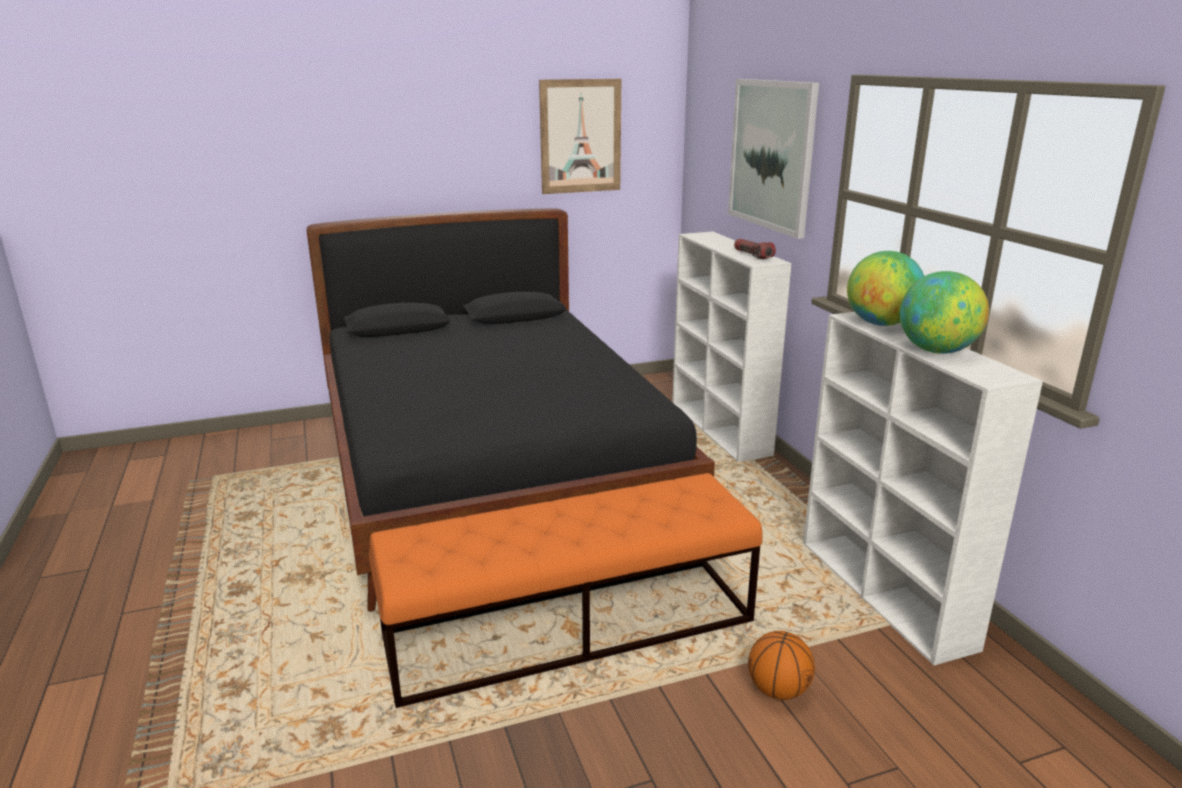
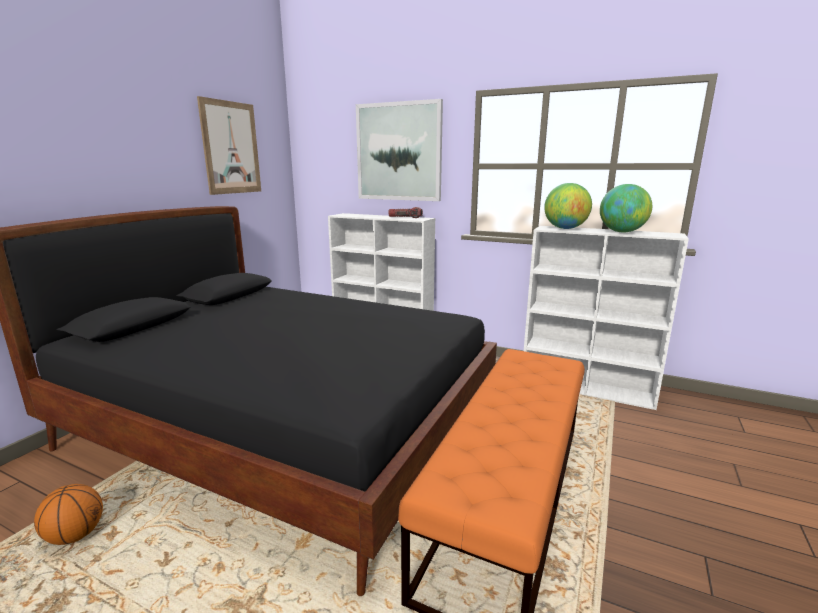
camera: 45 degrees left, 5 degrees down
(778, 691) = (644, 460): basketball -> basketball (76, 535)

